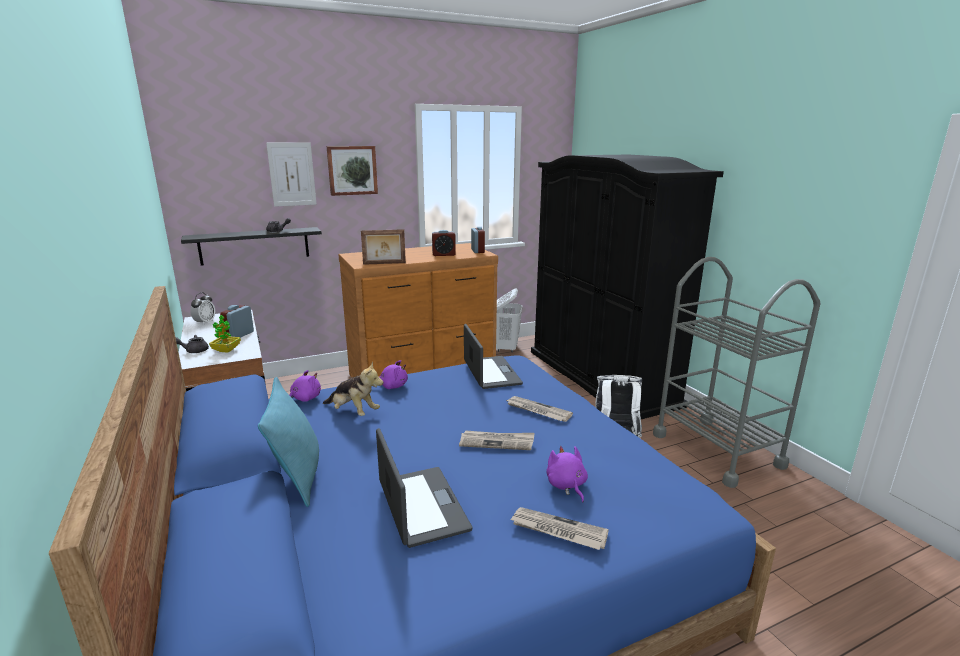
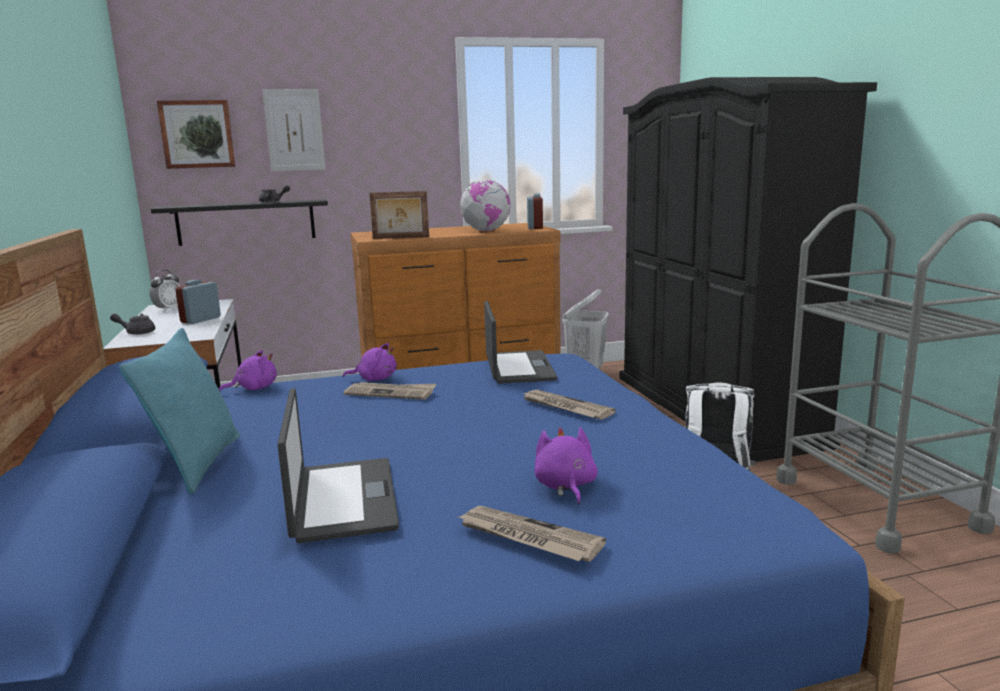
camera: 10 degrees right, 5 degrees down
(226, 350) = (175, 332): potted plant -> none
(352, 170) = (372, 125): picture -> picture (197, 134)
(353, 412) = (309, 402): plush toy -> none
(443, 254) = (486, 230): alarm clock -> globe
(497, 442) = (487, 436): newspaper -> newspaper (391, 393)

